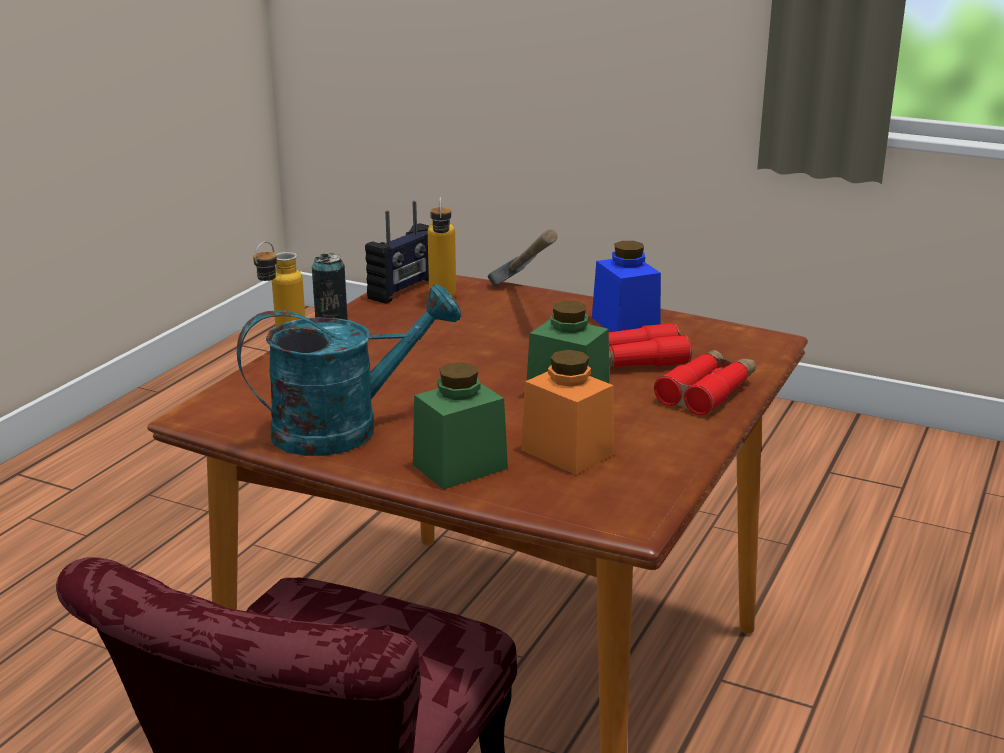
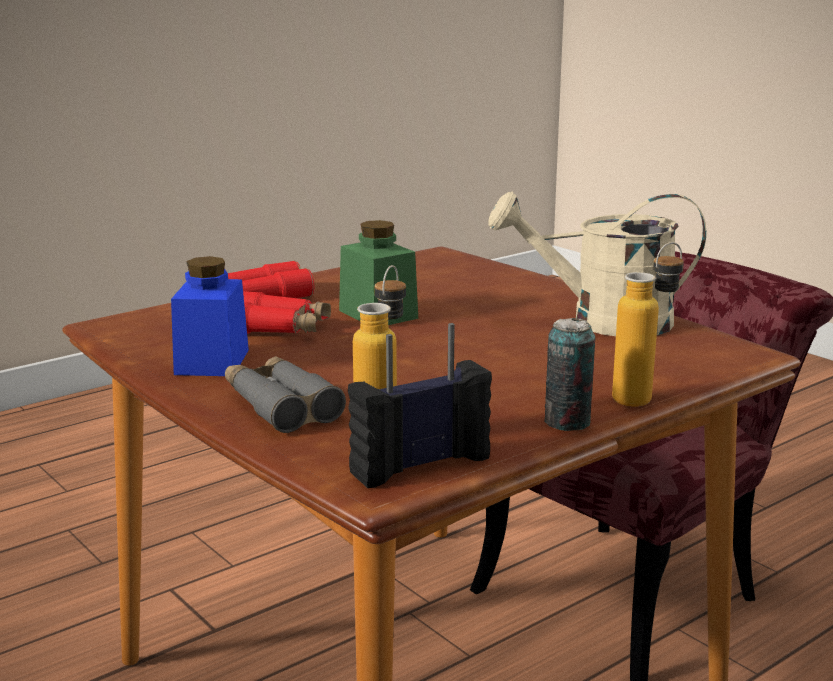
camera: 155 degrees left, 5 degrees down
(344, 428) = (603, 322): turquoise watering can -> beige watering can
(460, 466) = (523, 288): green jar -> none
(527, 305) = (281, 406): hammer -> grey binoculars
(567, 452) = (432, 284): orange jar -> none

